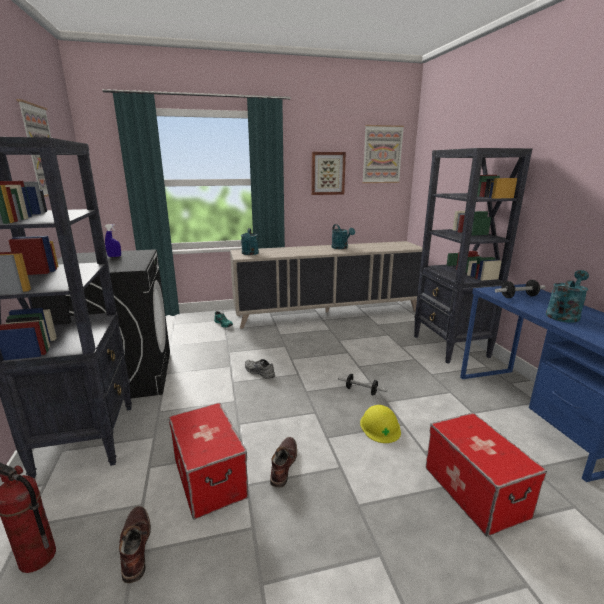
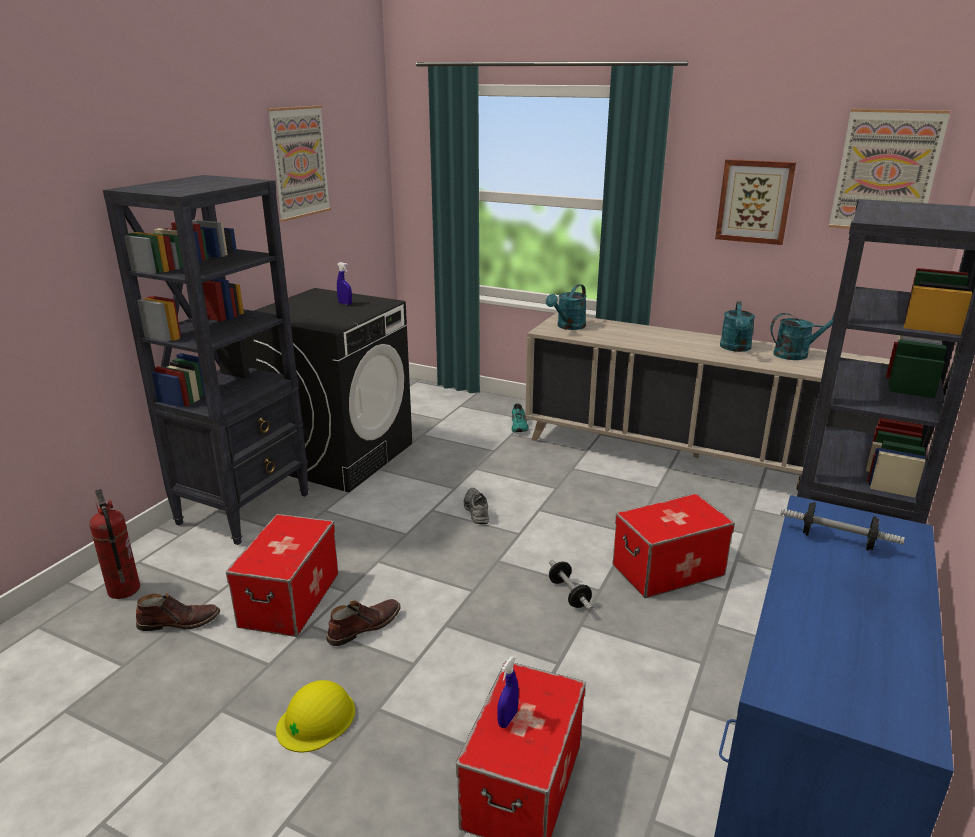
camera: 40 degrees right, 5 degrees up
(135, 546) = (180, 621): brown boot -> brown boot turned 60 degrees clockwise
(380, 426) = (524, 649): yellow hard hat -> yellow hard hat (317, 719)
(384, 361) = (668, 570): none -> storage box
(478, 449) = (507, 719): none -> blue spray bottle
(564, 315) = (835, 601): turquoise watering can -> turquoise watering can (797, 354)

